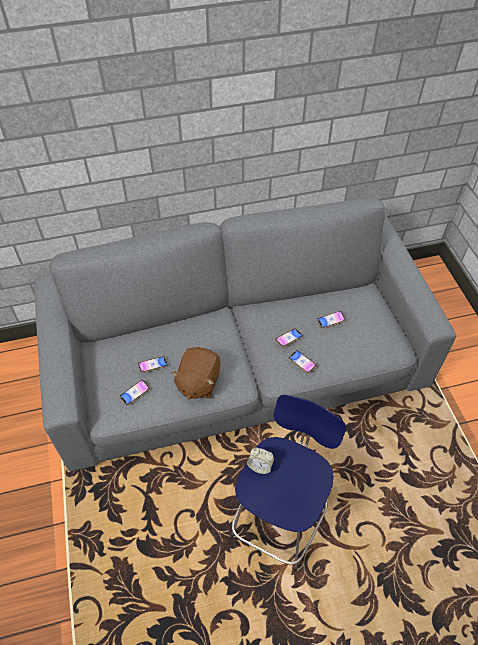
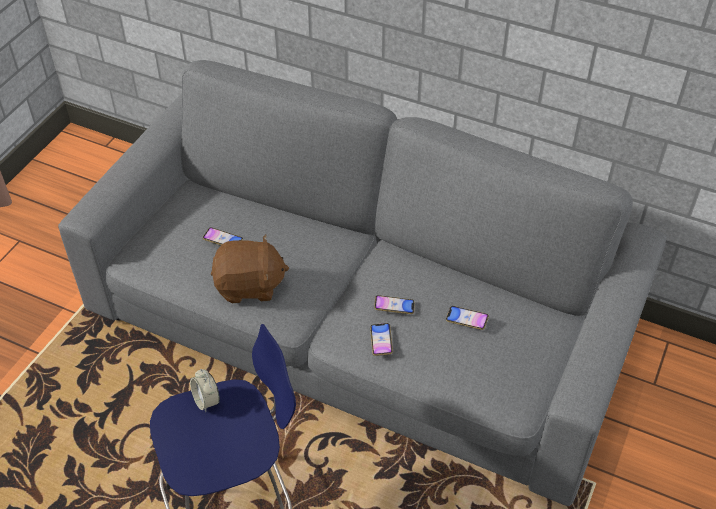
camera: 40 degrees right, 5 degrees down
(135, 393) = (178, 255): phone -> none
(198, 382) = (249, 286): brown plush toy -> brown plush toy turned 150 degrees counterclockwise

